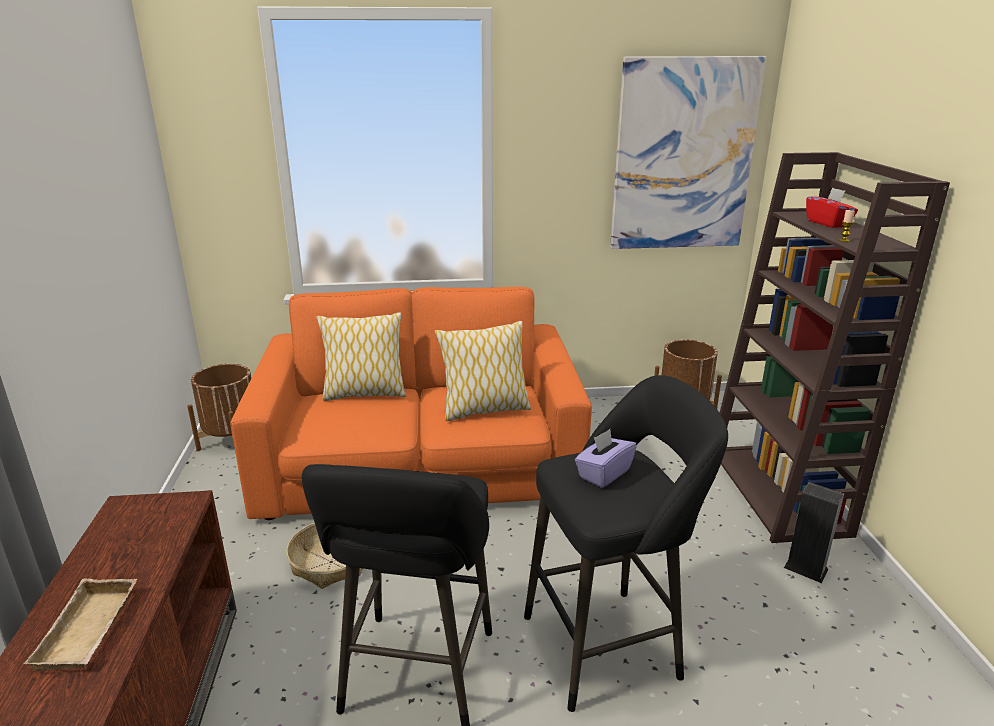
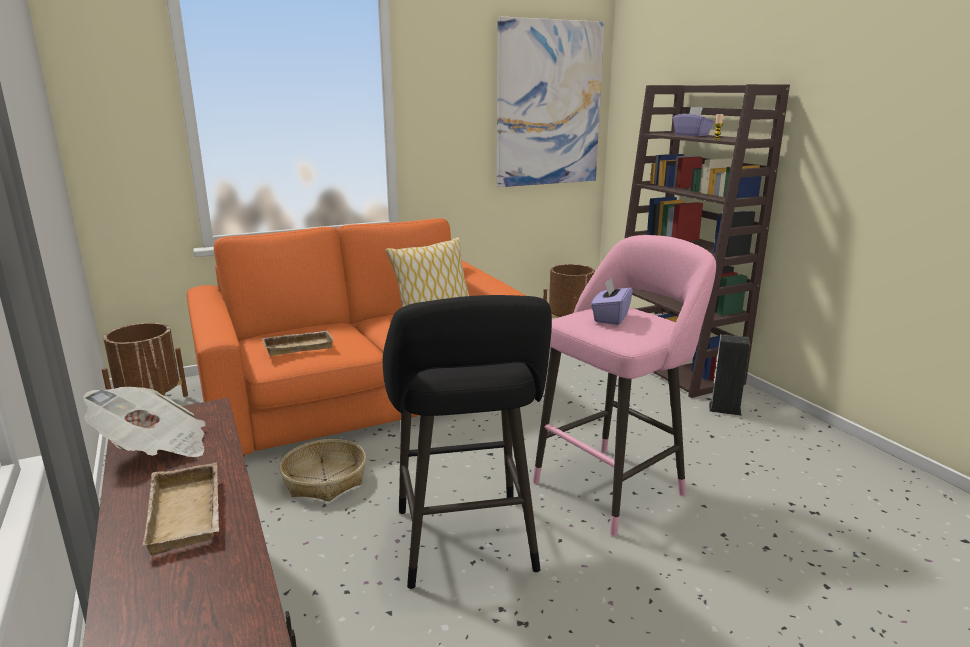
camera: 20 degrees left, 5 degrees down
(117, 541) = (155, 448): none -> newspaper
(337, 420) = (299, 346): none -> beige tray
(364, 393) = (306, 328): pillow -> none
(609, 644) = (614, 485): black stool -> pink stool
(828, 223) = (691, 135): red tissue box -> purple tissue box

